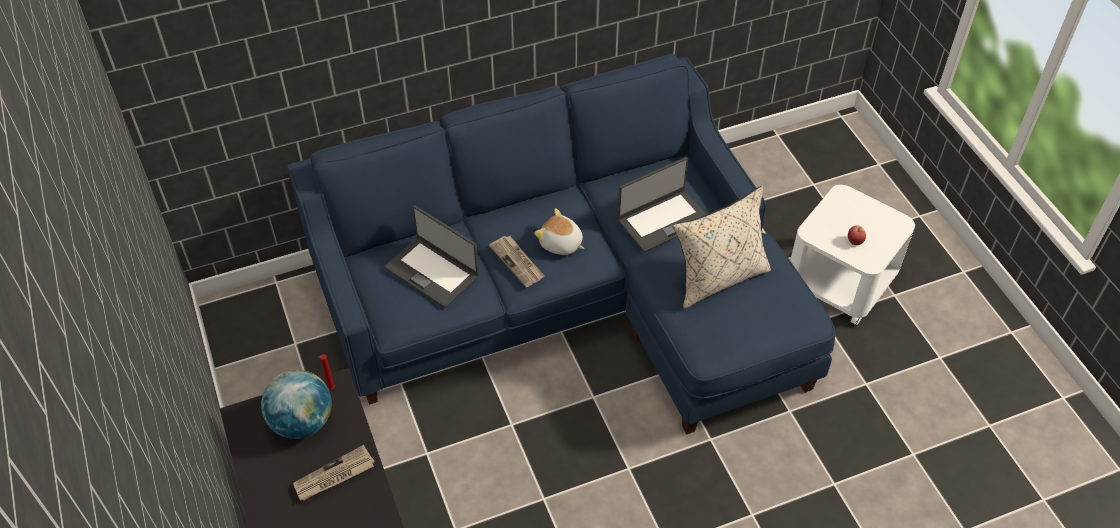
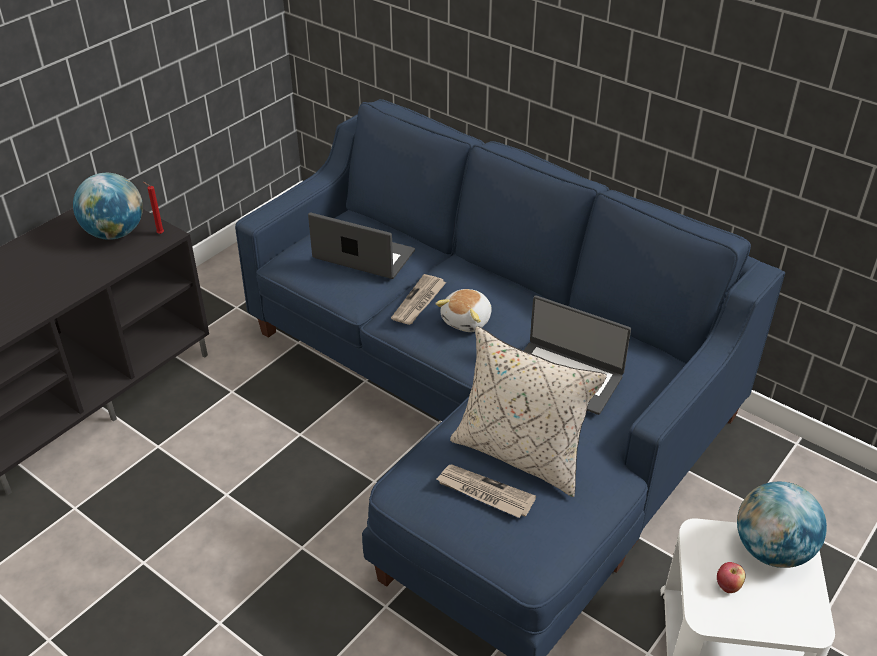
camera: 60 degrees right, 10 degrees down
(334, 476) = (65, 271): newspaper -> newspaper (484, 493)
(433, 271) = (363, 256): laptop -> laptop turned 105 degrees clockwise
(561, 244) = (467, 320): plush toy -> plush toy turned 150 degrees counterclockwise
(841, 207) = (771, 550): none -> globe

